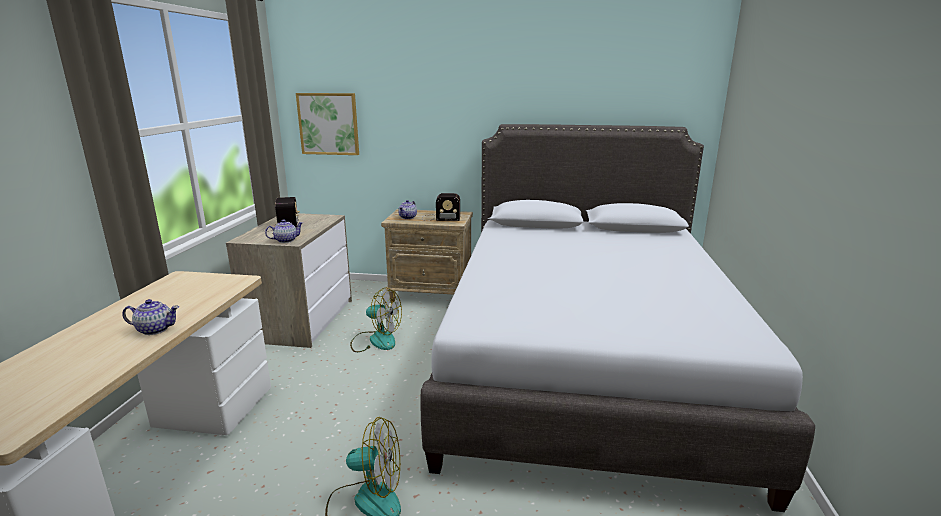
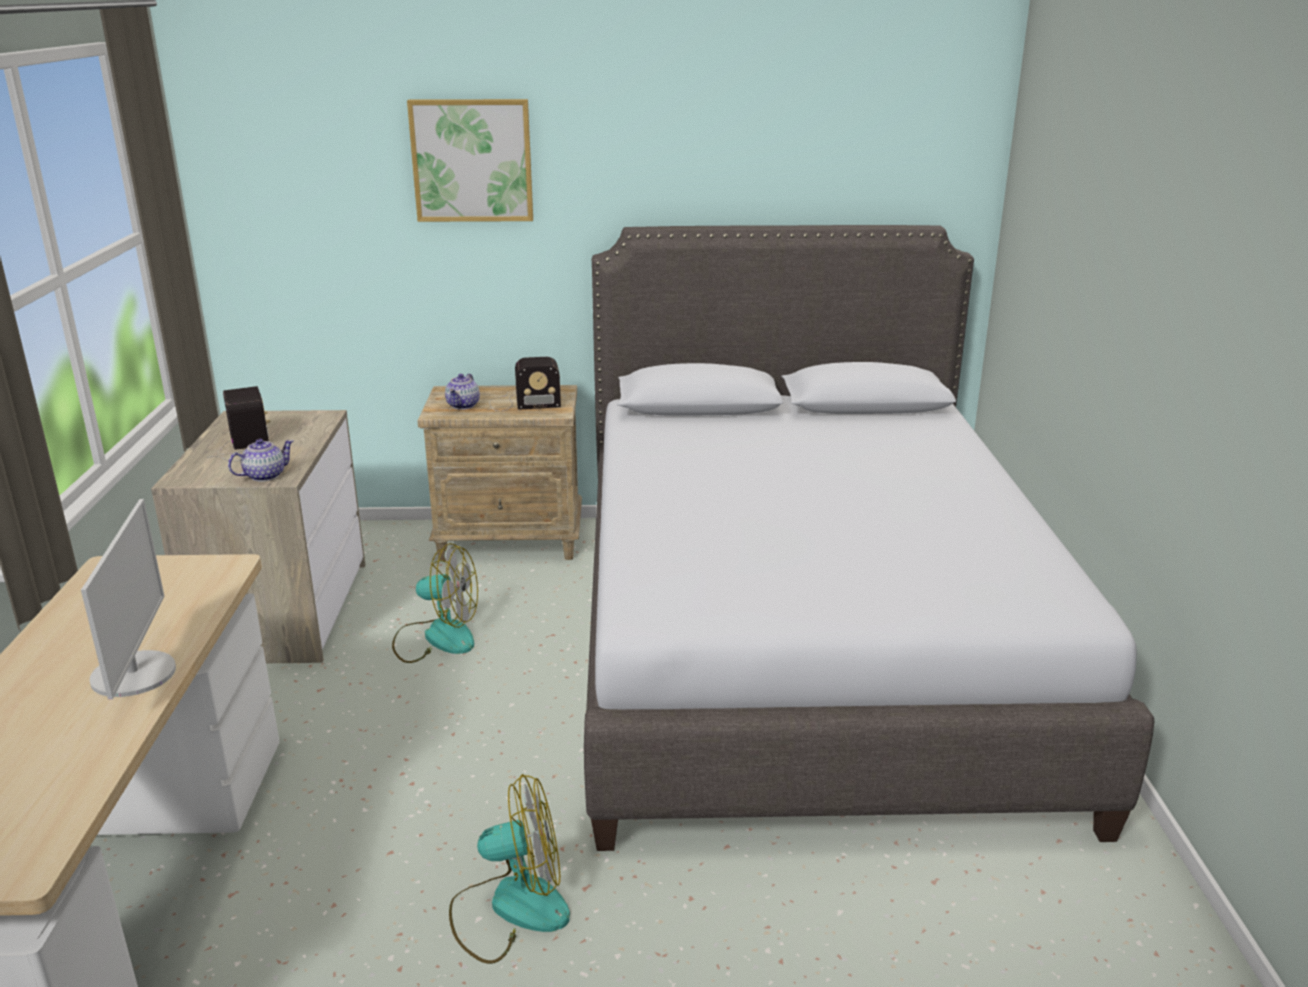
camera: 10 degrees left, 5 degrees up
(155, 329) = (135, 674): teapot -> monitor
(328, 124) = (291, 232): picture -> picture (472, 160)

